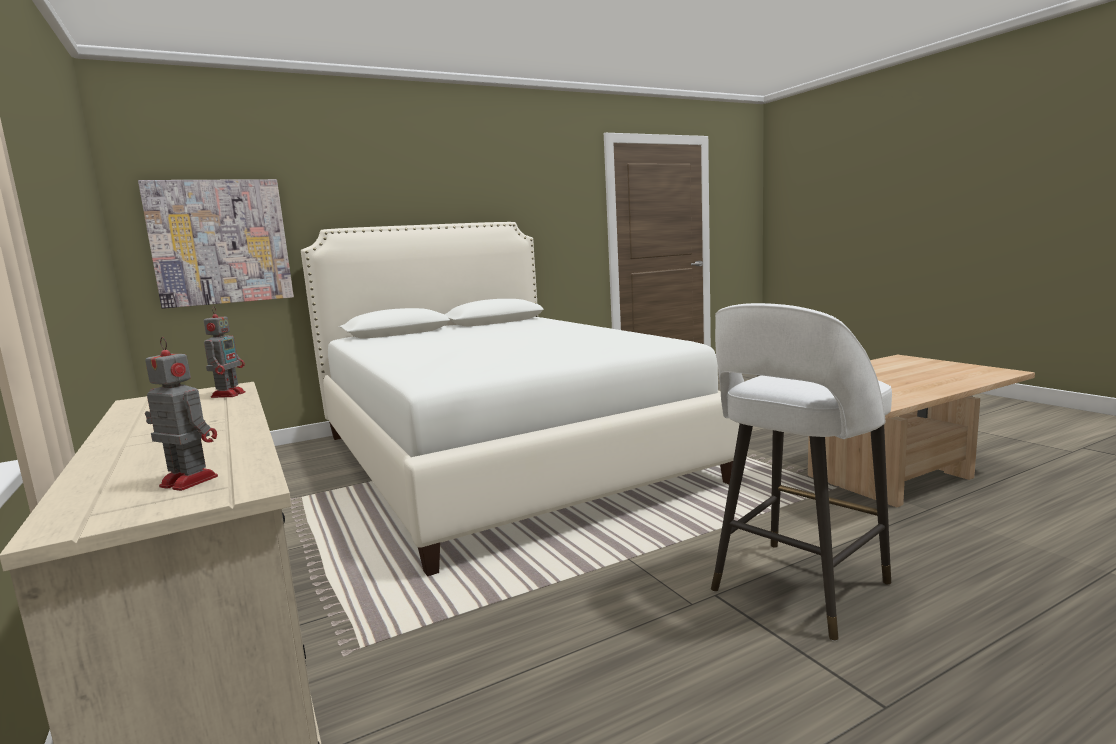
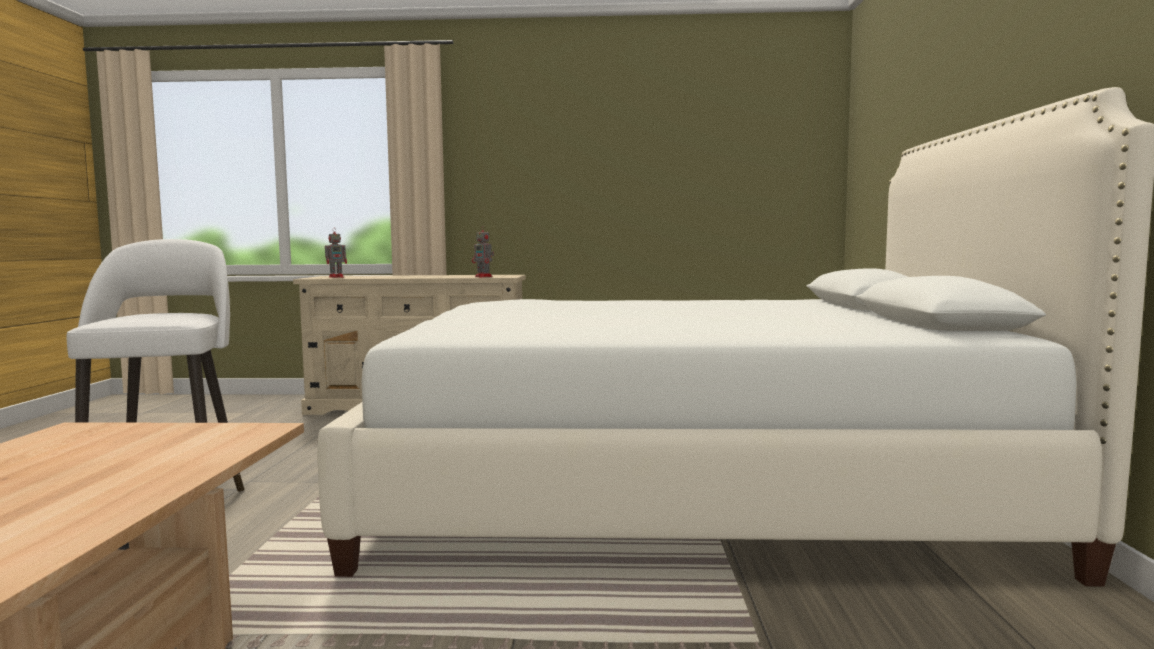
camera: 120 degrees right, 5 degrees down
(220, 242) = (878, 172): picture -> none

